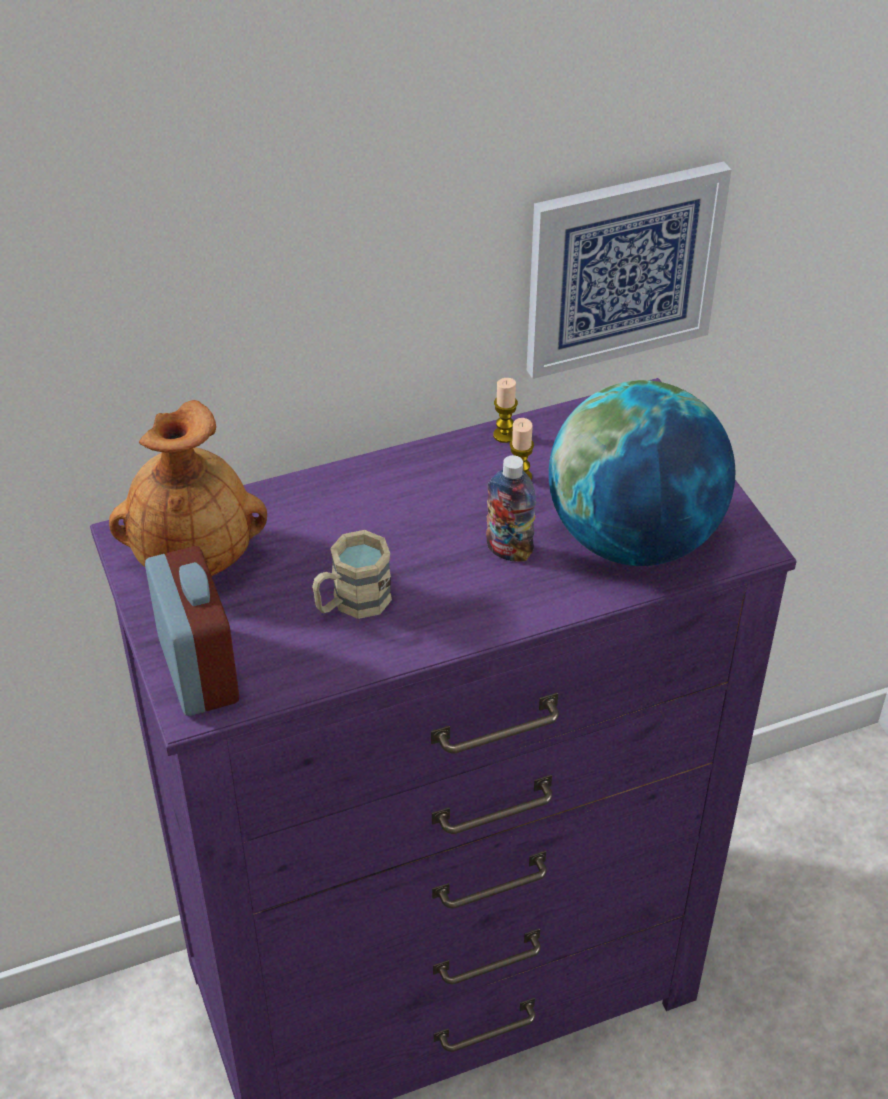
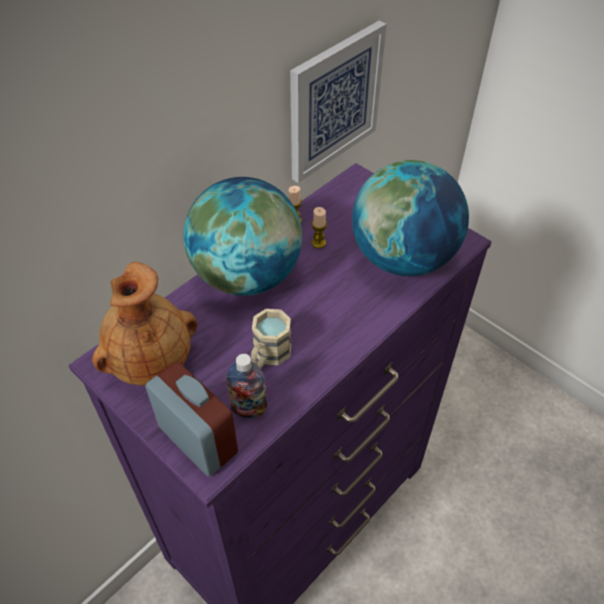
camera: 25 degrees left, 5 degrees up
(388, 489) = (247, 276): none -> globe
(509, 550) = (340, 289): bottle -> bottle (249, 409)

